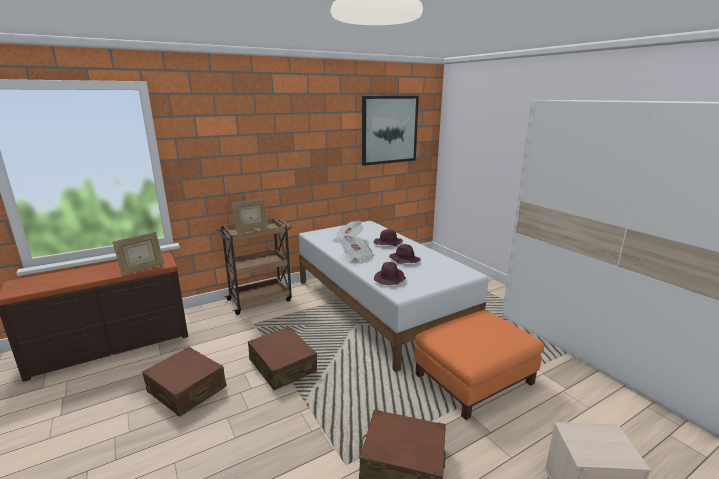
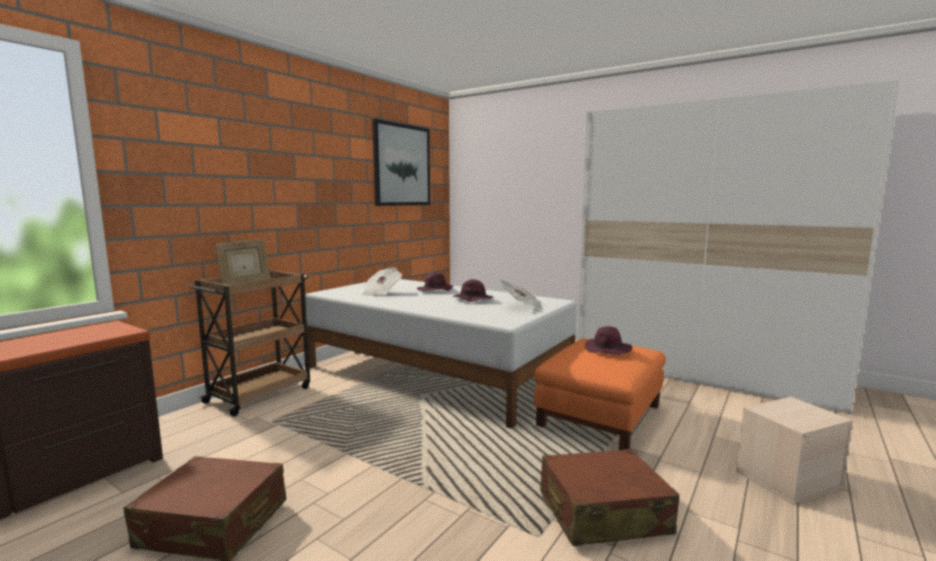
camera: 25 degrees left, 10 degrees down
(142, 269) = (82, 340): picture frame -> none
(282, 366) = (356, 457): brown suitcase -> none
(357, 257) = (413, 303): newspaper -> newspaper (522, 307)
(389, 279) = (477, 314): purple hat -> purple hat (608, 350)

